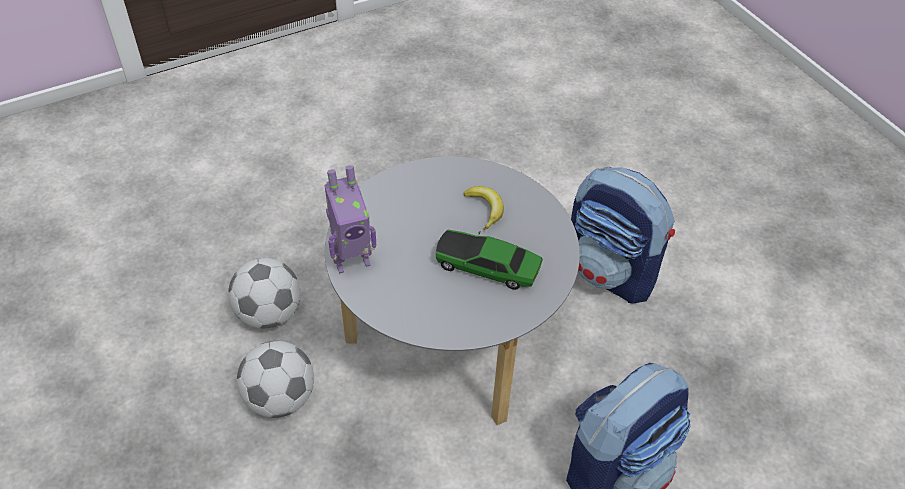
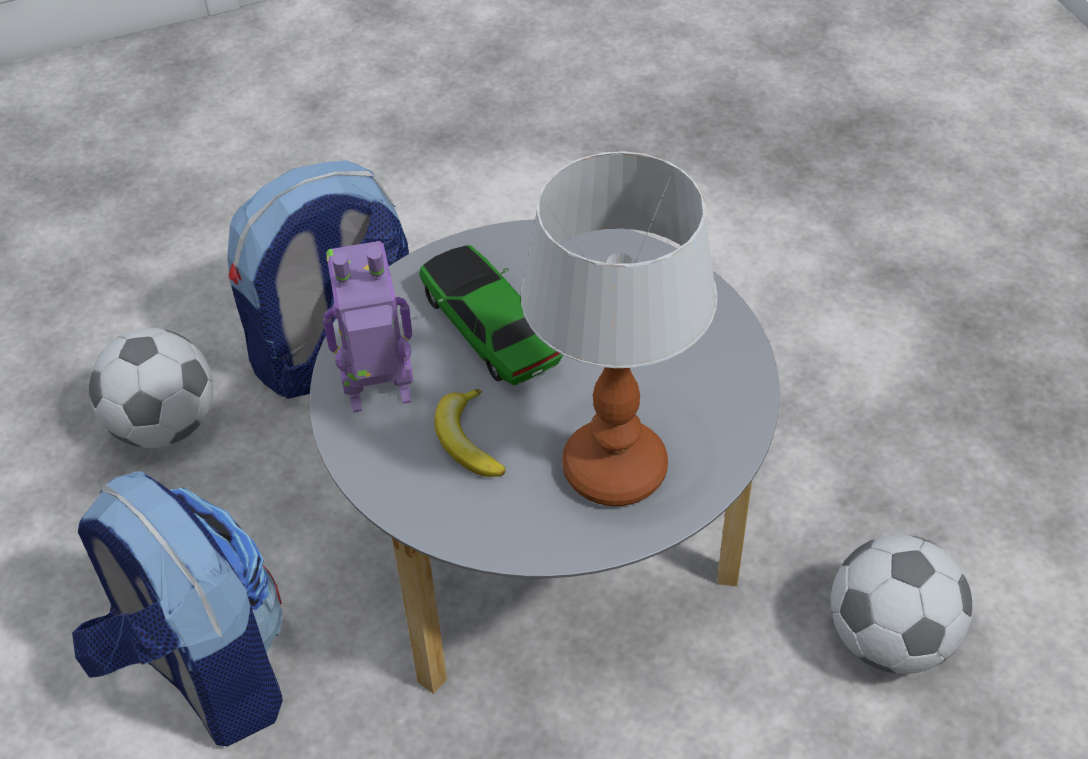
camera: 170 degrees left, 0 degrees up
(280, 399) = (841, 484): football -> football (164, 425)
(351, 260) = (728, 359): toy robot -> toy robot (380, 396)
(410, 201) = (614, 467): none -> table lamp
(487, 267) = (490, 331): toy car -> toy car turned 150 degrees counterclockwise

